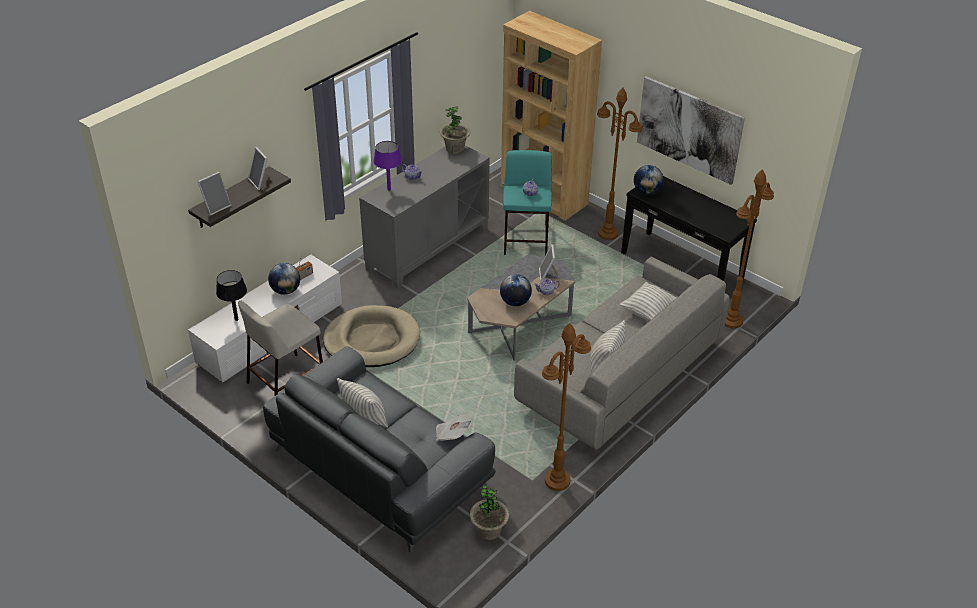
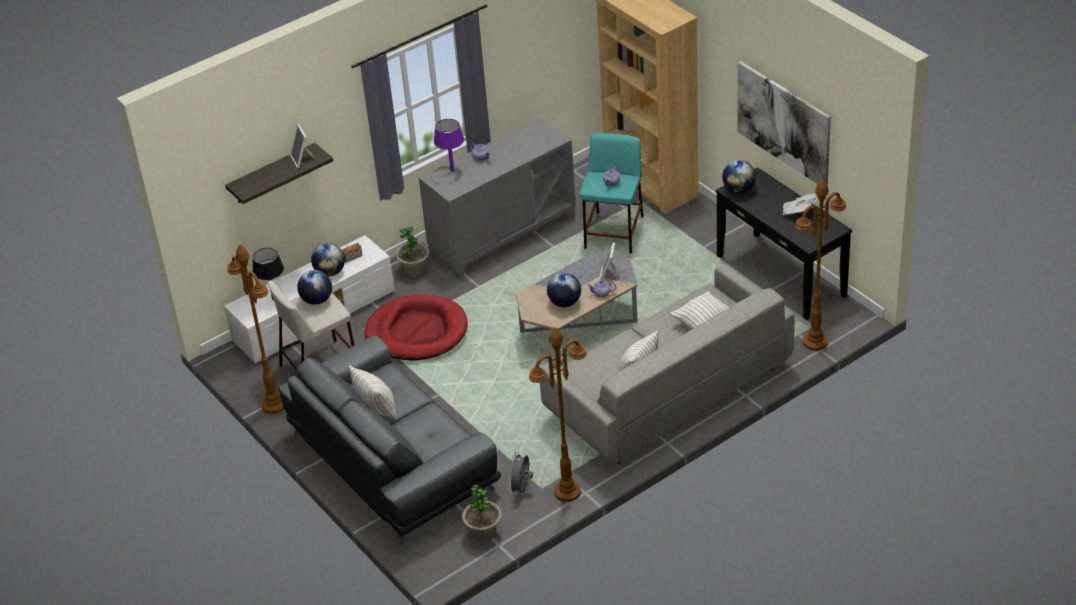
camera: 15 degrees right, 0 degrees up
(216, 206) = (252, 183): picture frame -> none
(284, 317) = (317, 300): none -> globe
(372, 340) = (417, 332): beige dog bed -> red dog bed
(452, 434) = (459, 432): newspaper -> newspaper (798, 211)
(455, 149) = (536, 127): potted plant -> potted plant (414, 270)
(512, 482) = (521, 488): none -> grey fan
(607, 233) = (709, 232): brown floor lamp -> brown floor lamp (273, 405)

